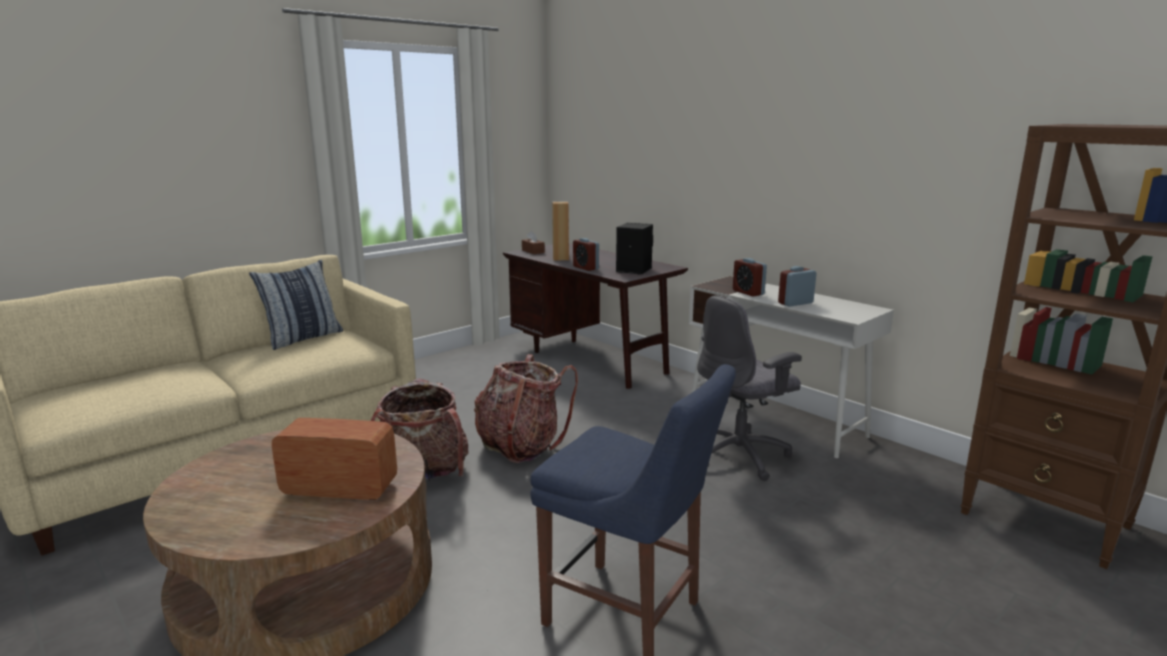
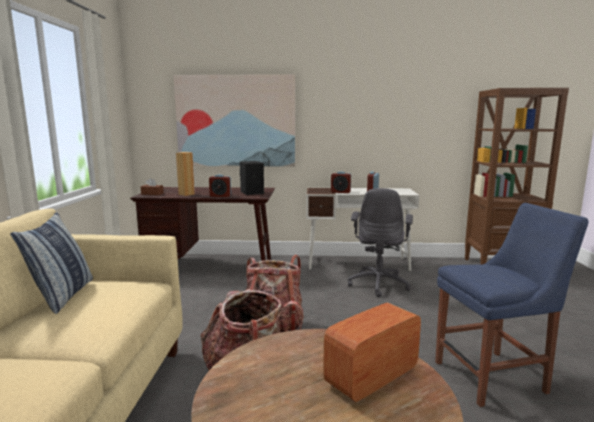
camera: 45 degrees left, 5 degrees down
(651, 161) = (236, 121): none -> picture

